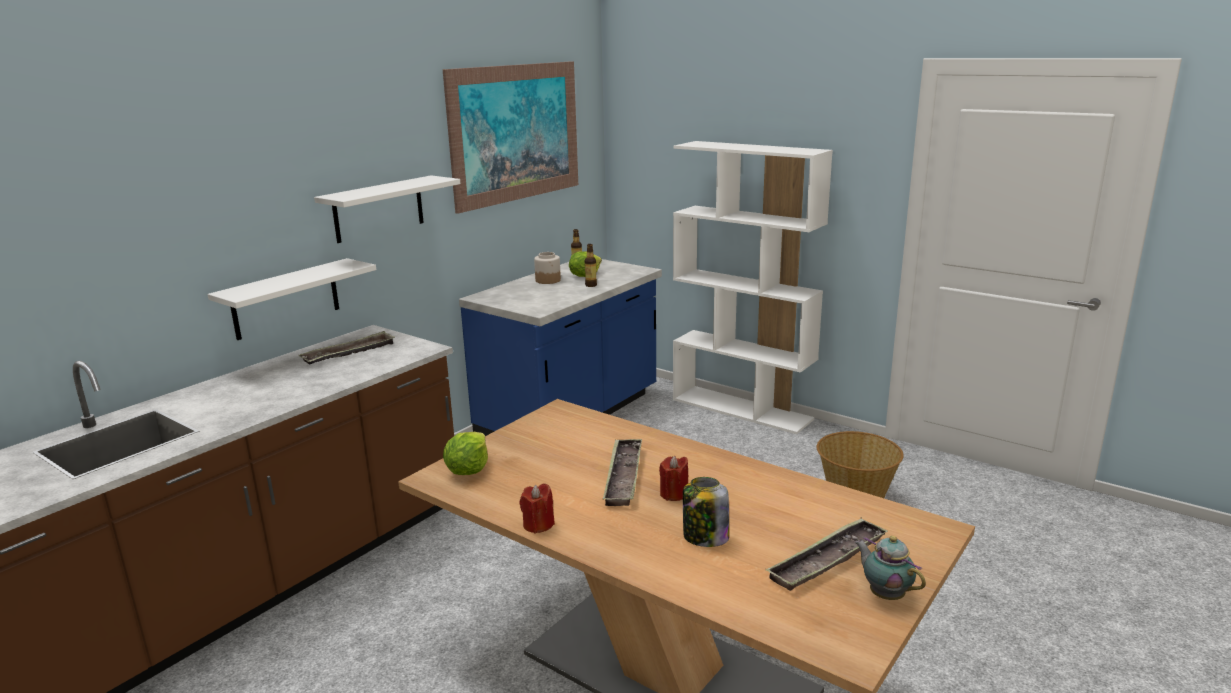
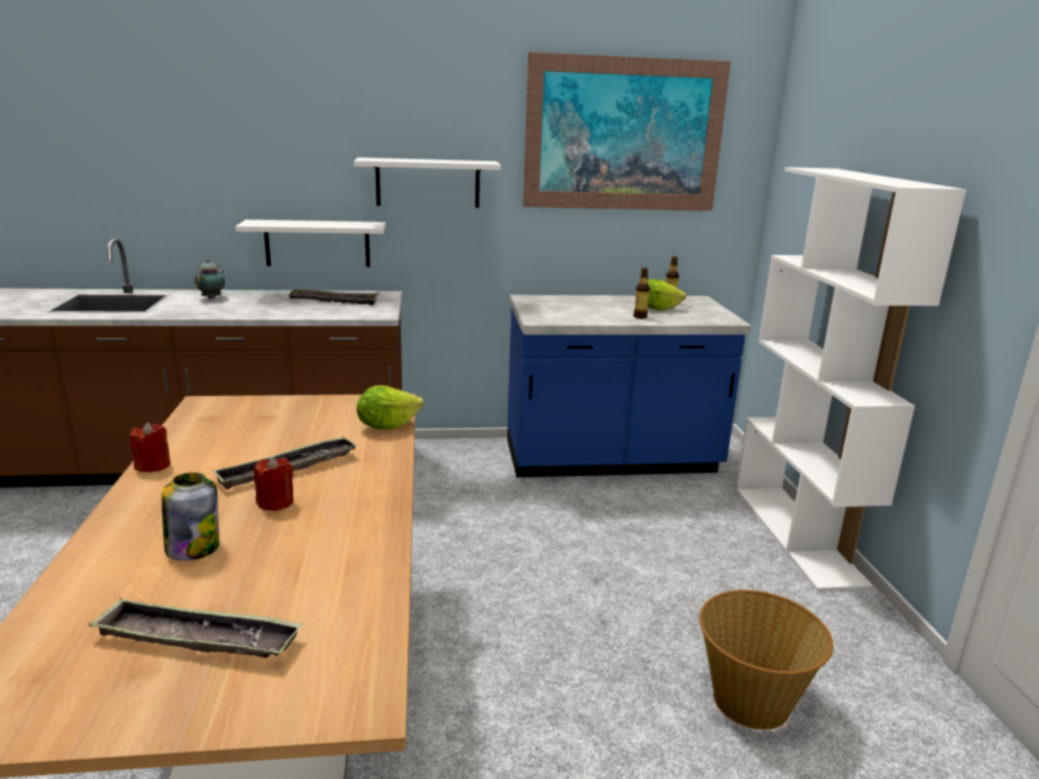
camera: 45 degrees right, 0 degrees up
(468, 470) = (230, 409): lettuce -> lettuce (387, 426)
(548, 280) = (615, 303): jar -> none
(885, 594) = (135, 710): teapot -> teapot (213, 298)

